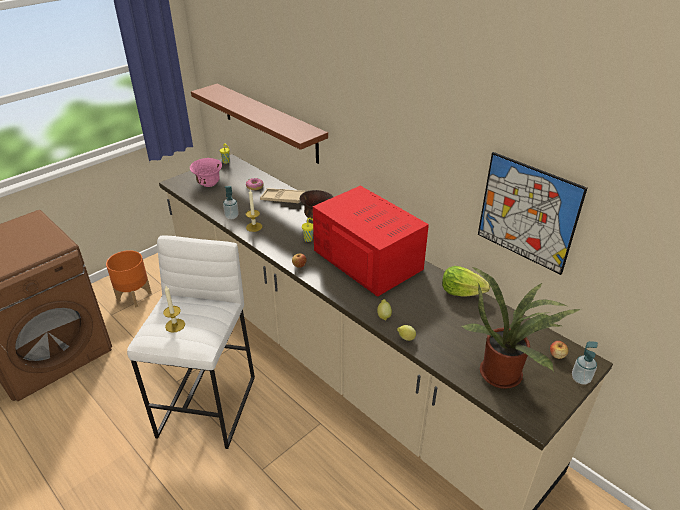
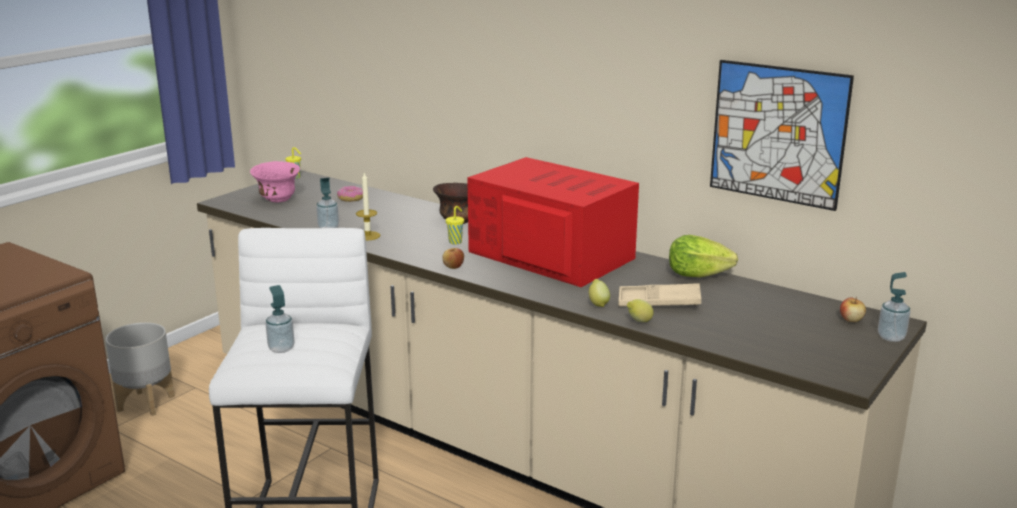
camera: 10 degrees left, 15 degrees down
(134, 296) = (146, 403): orange planter -> grey planter
(175, 325) = (281, 348): candle -> soap dispenser
(269, 122) = (368, 104): brown shelf -> none
(283, 199) = (399, 207): beige tray -> beige tray (659, 302)
(503, 372) = (787, 340): potted plant -> none

